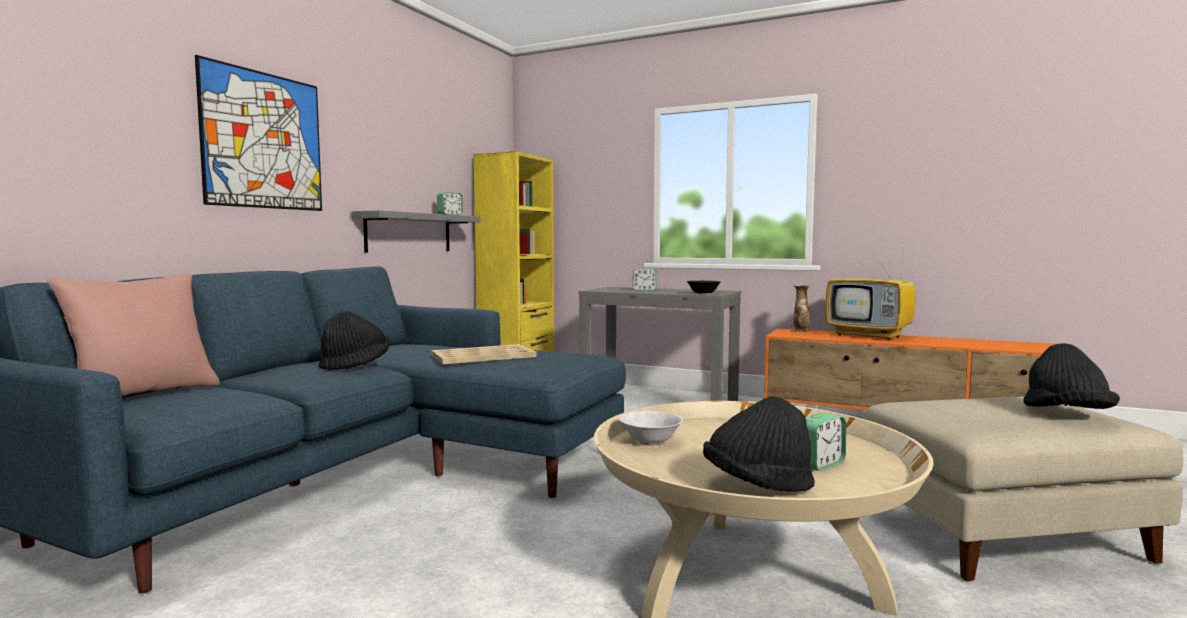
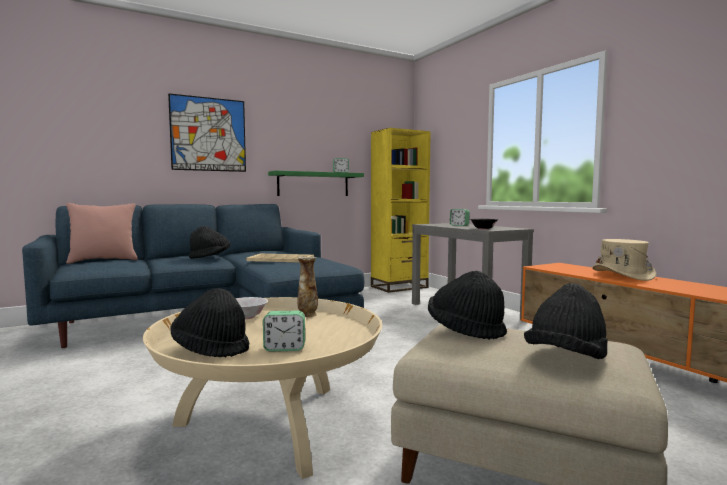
camera: 35 degrees right, 0 degrees up
(409, 233) = (313, 184): grey shelf -> green shelf
(801, 331) = (569, 266): vase -> vase (307, 315)
(870, 336) = (622, 275): television -> beige hat
(938, 407) = (465, 331): none -> black hat

